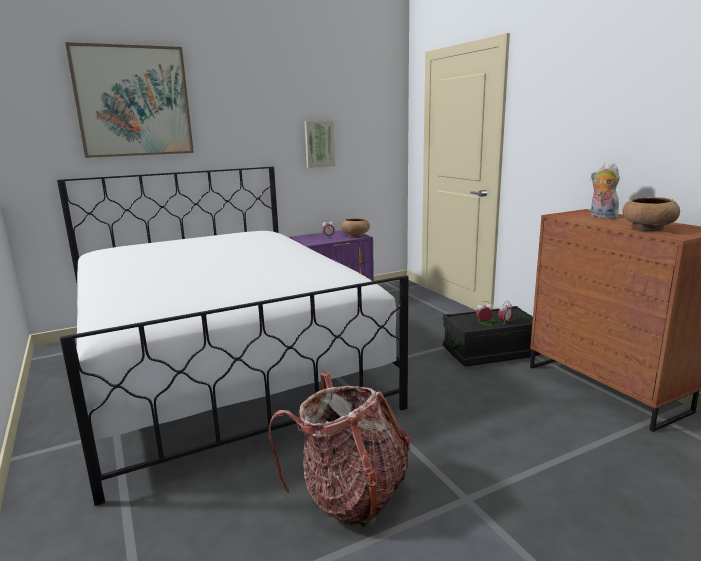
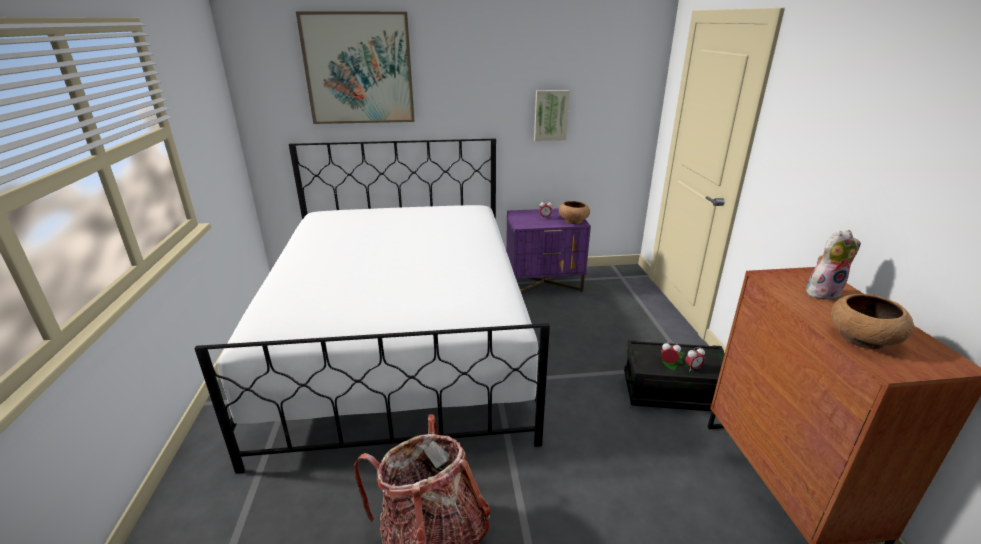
camera: 20 degrees right, 10 degrees up
(601, 217) = (822, 292): plush toy -> plush toy turned 90 degrees clockwise

